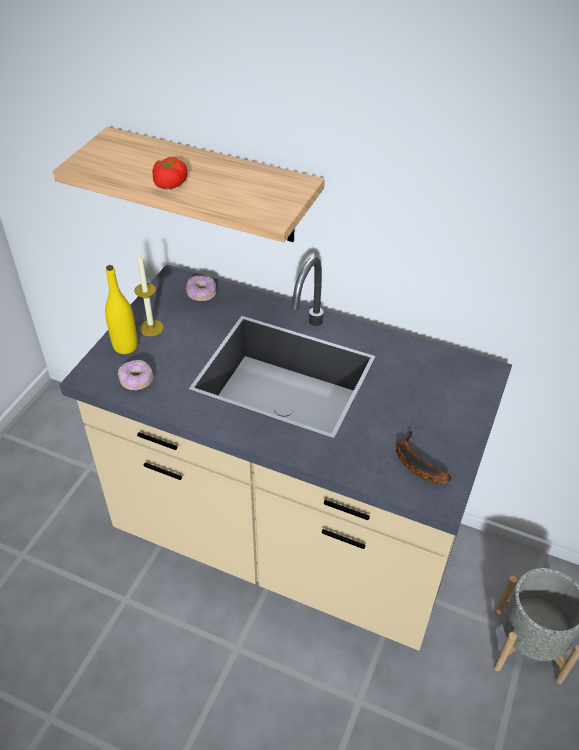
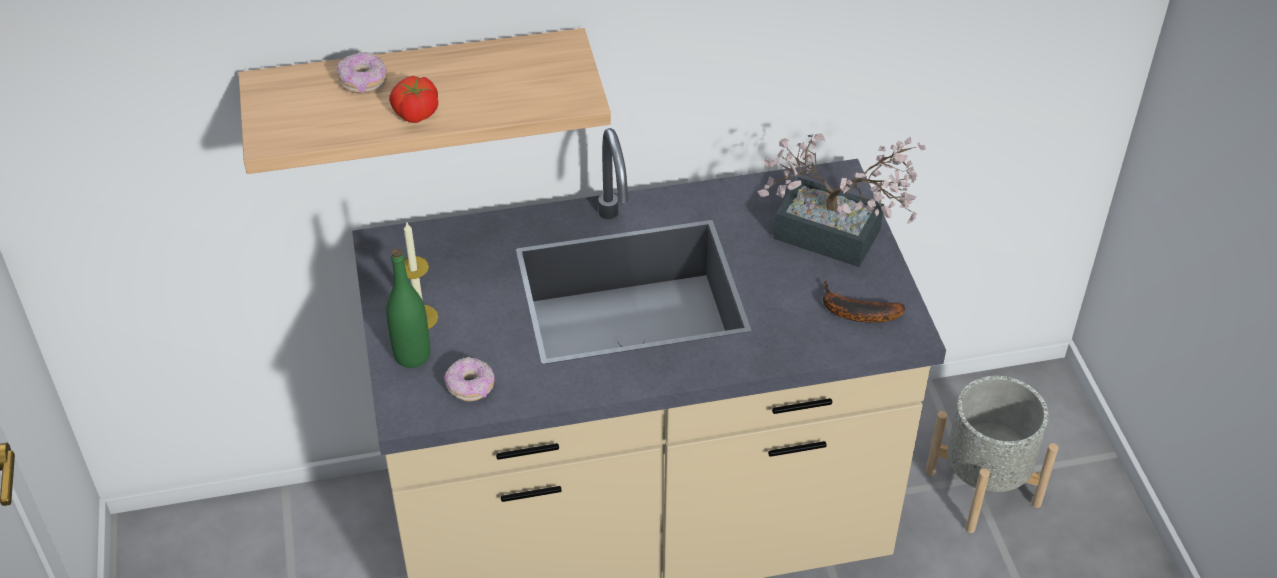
camera: 35 degrees left, 0 degrees up
(125, 346) = (412, 355): yellow bottle -> green bottle
(201, 294) = (439, 246): donut -> donut (363, 82)
(449, 409) = (838, 238): none -> potted plant

